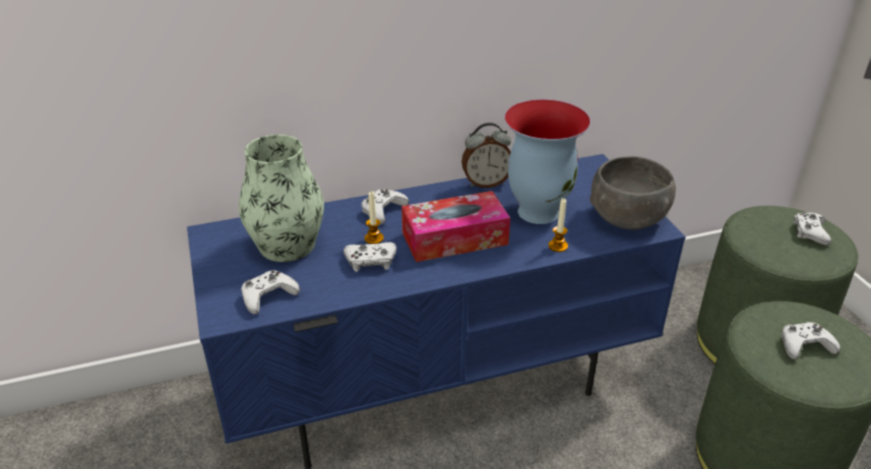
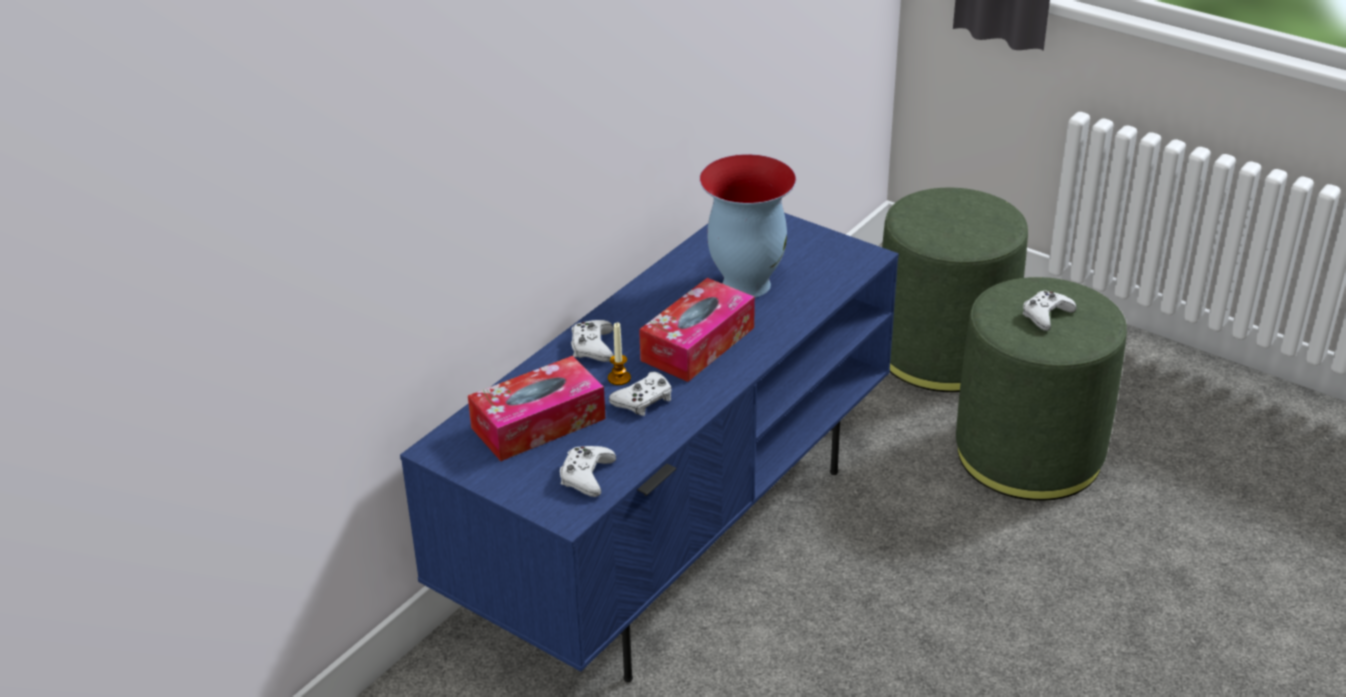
camera: 35 degrees left, 0 degrees up
(287, 245) = (538, 423): vase -> tissue box
(486, 183) = (662, 275): alarm clock -> none
(558, 246) = (800, 310): candle -> none
(627, 219) = (834, 257): grey bowl -> none
(809, 232) = (968, 207): white game controller -> none

